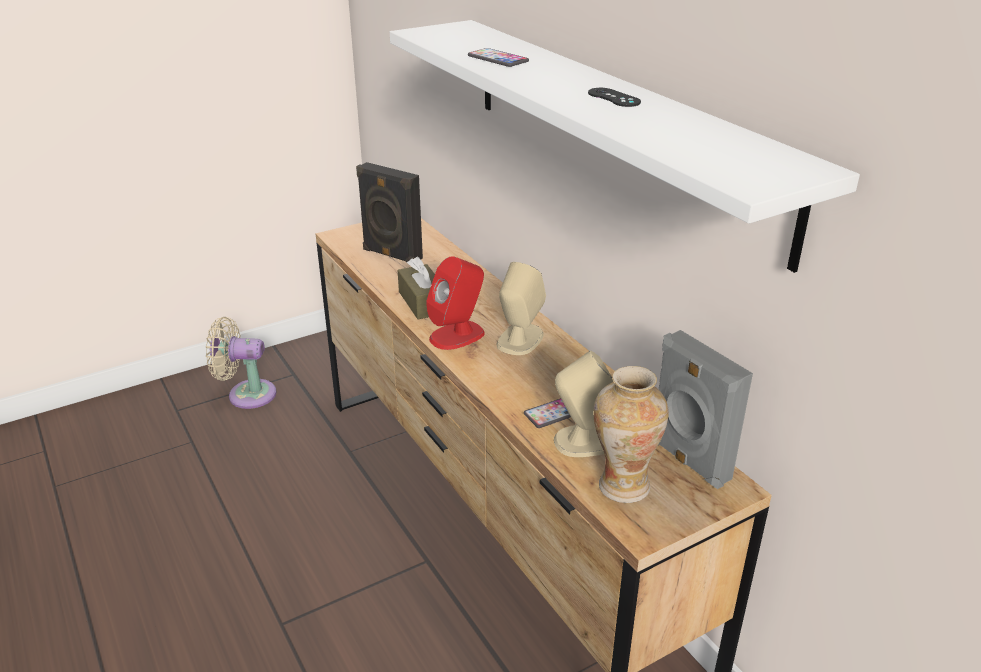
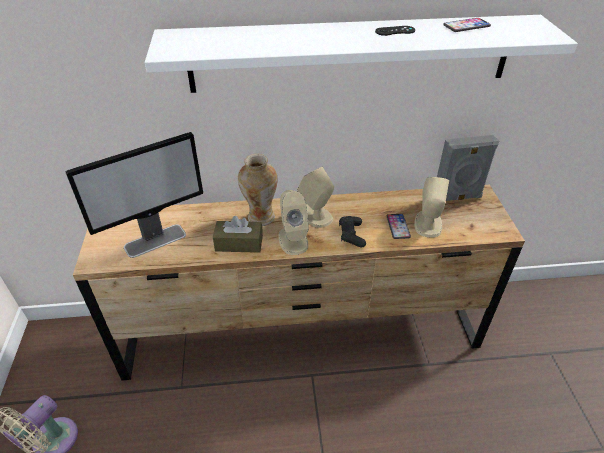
camera: 65 degrees left, 10 degrees up
(391, 255) = (156, 240): black speaker -> monitor
(457, 335) = (293, 240): red speaker -> beige speaker
(498, 59) = (278, 42): phone -> phone (466, 26)
(502, 376) = (351, 235): none -> black game controller
(622, 485) = (469, 225): vase -> vase (260, 217)

